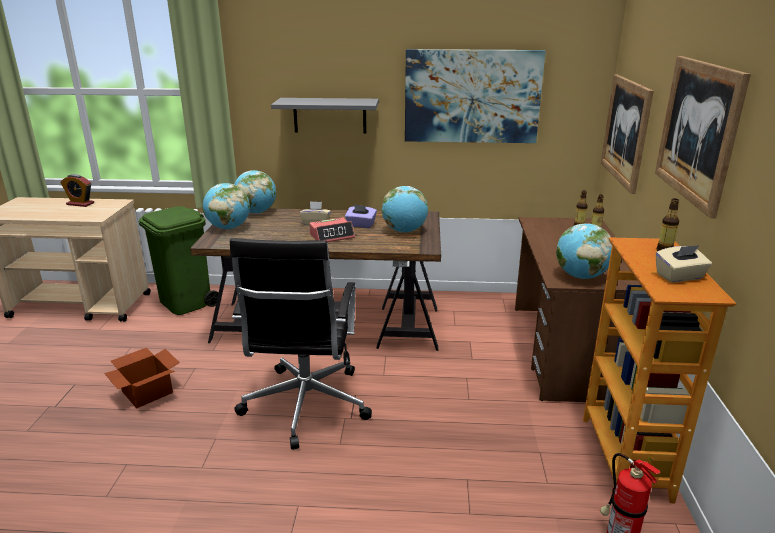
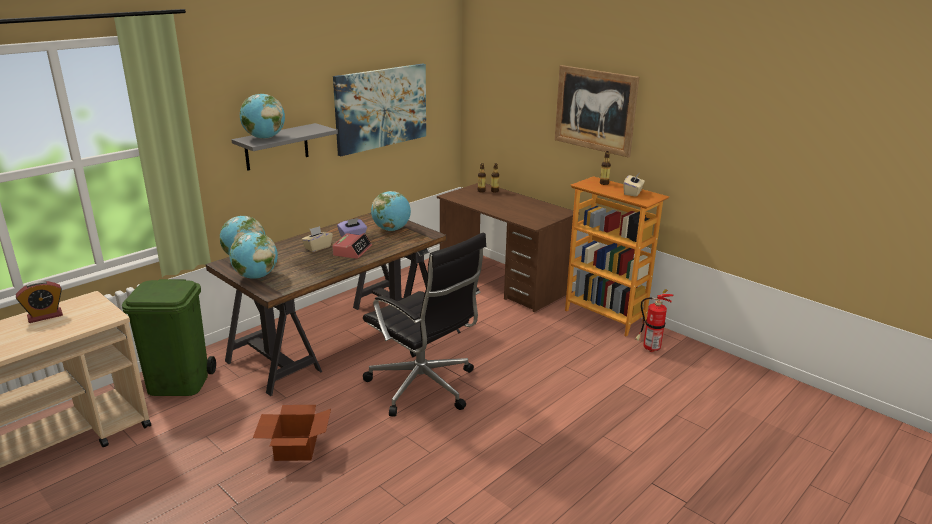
camera: 50 degrees left, 0 degrees up
(581, 276) = (538, 218): globe -> globe (264, 138)
(626, 131) = (497, 115): picture -> none

